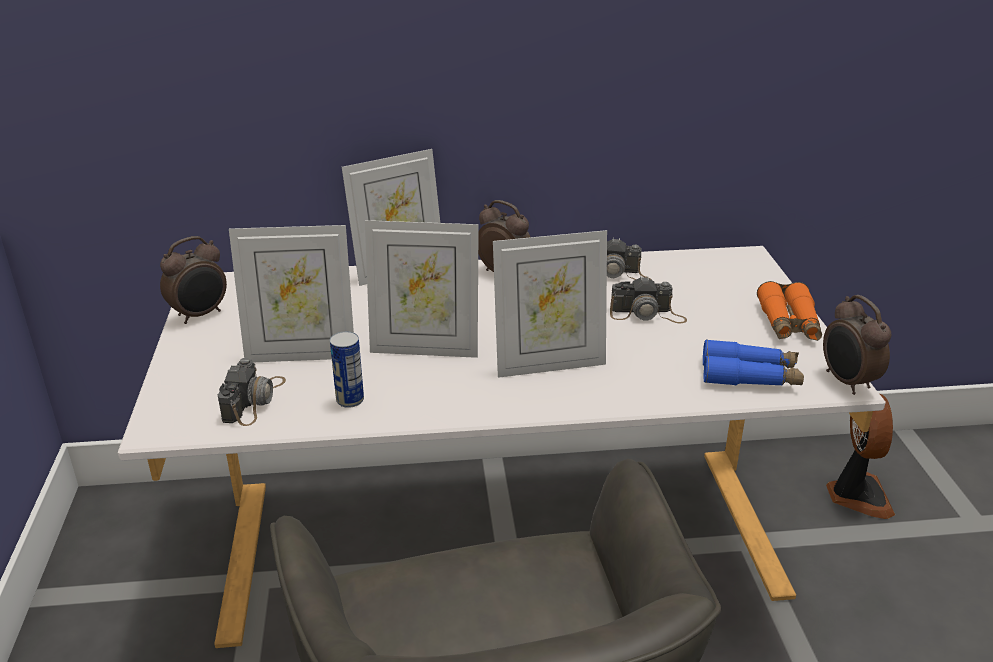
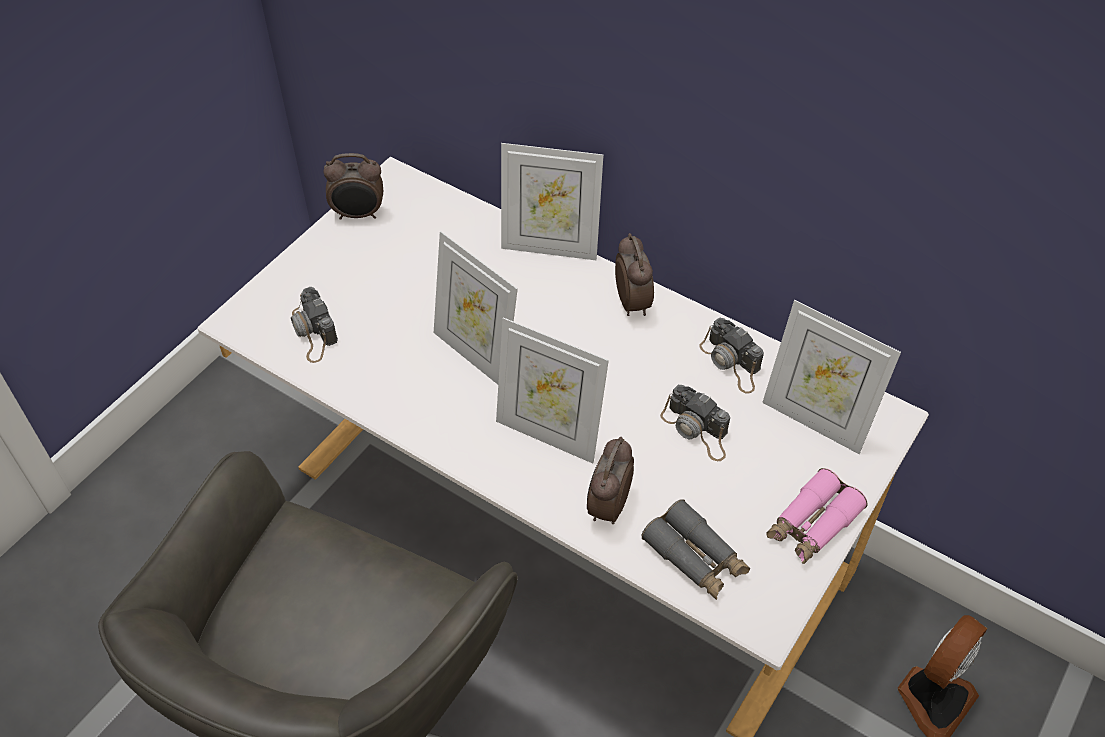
camera: 40 degrees right, 20 degrees up
(254, 400) = (313, 332): camera -> camera turned 105 degrees clockwise
(301, 354) = (386, 303): picture frame -> picture frame (815, 420)
(350, 400) = (372, 374): can -> none
(750, 376) = (695, 557): blue binoculars -> grey binoculars
(788, 323) = (812, 524): orange binoculars -> pink binoculars
(846, 382) = (771, 623): alarm clock -> alarm clock (607, 506)

